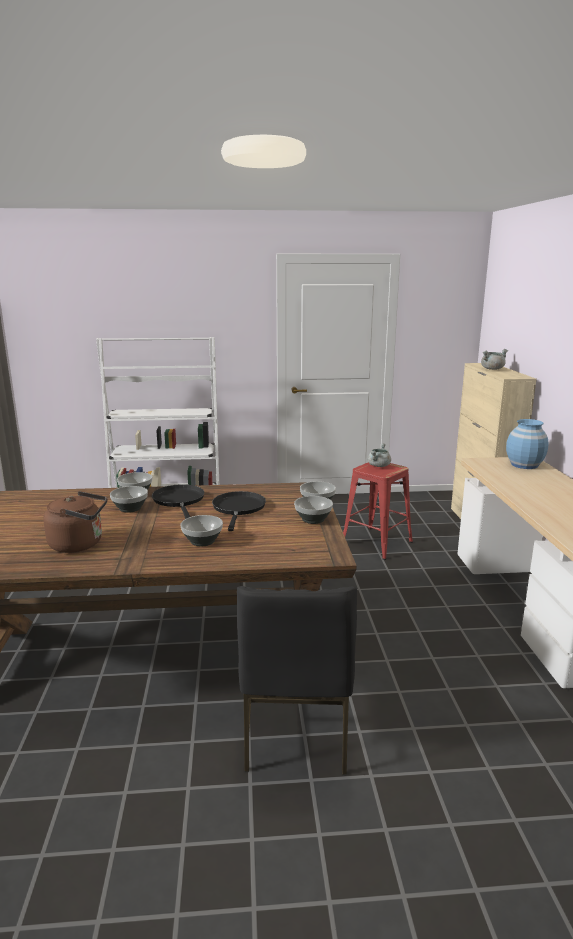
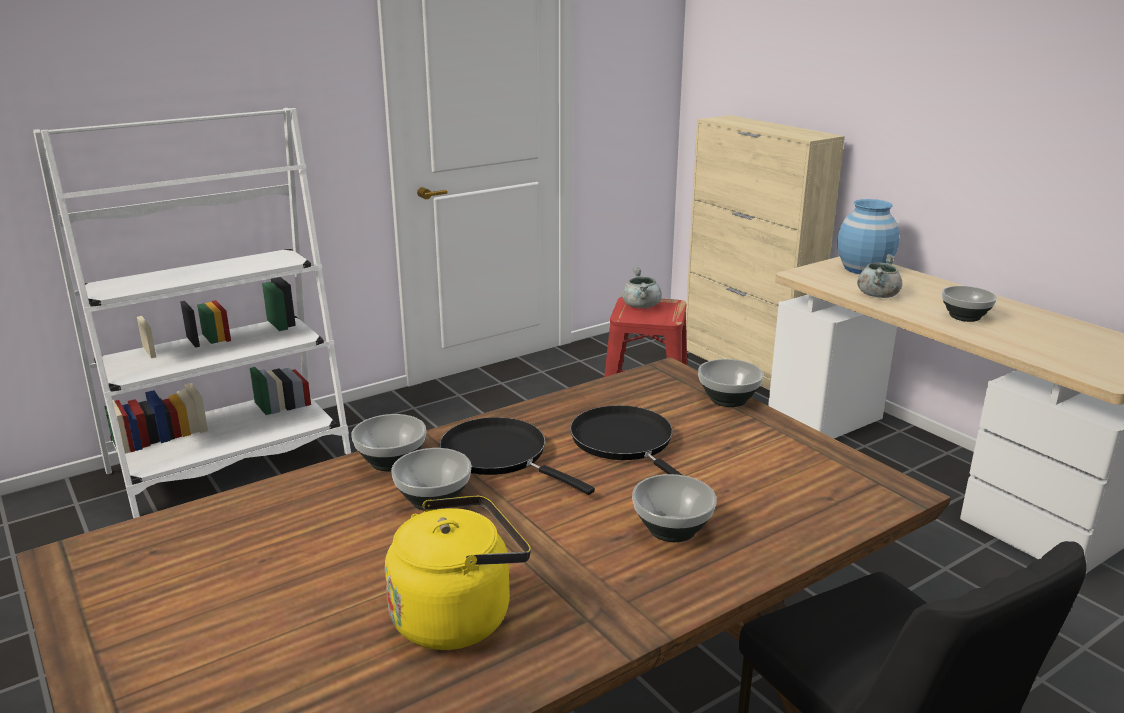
camera: 30 degrees left, 5 degrees up
(80, 544) = (458, 615): brown kettle -> yellow kettle
(313, 520) = (770, 432): bowl -> bowl (965, 317)
(492, 369) = (757, 126): grey cooking pot -> grey cooking pot (877, 295)

